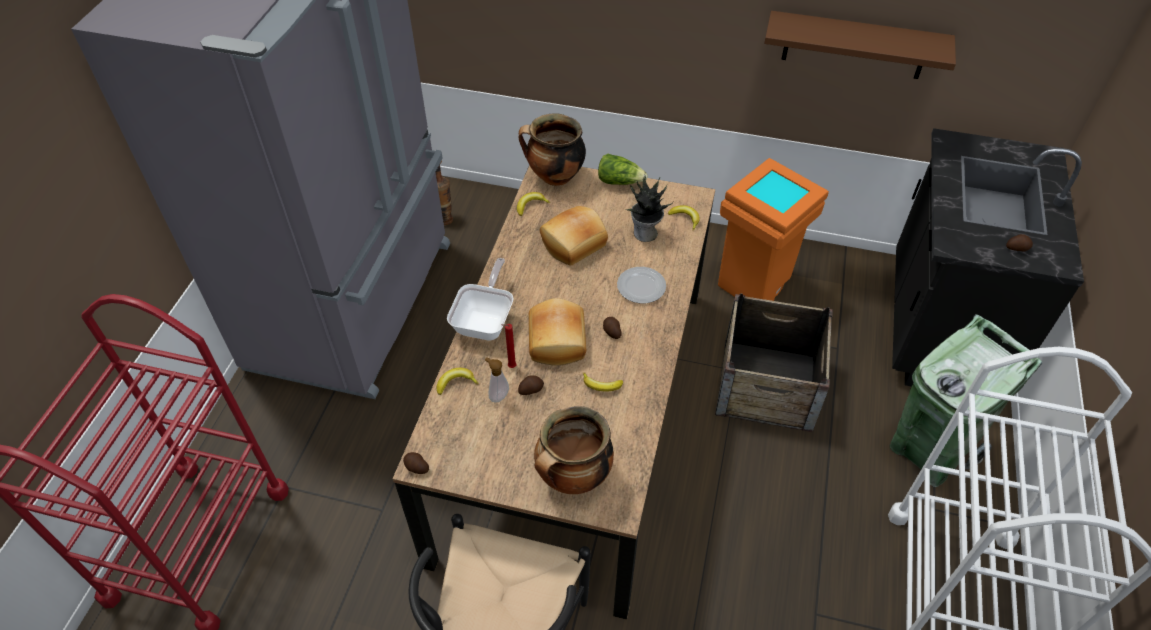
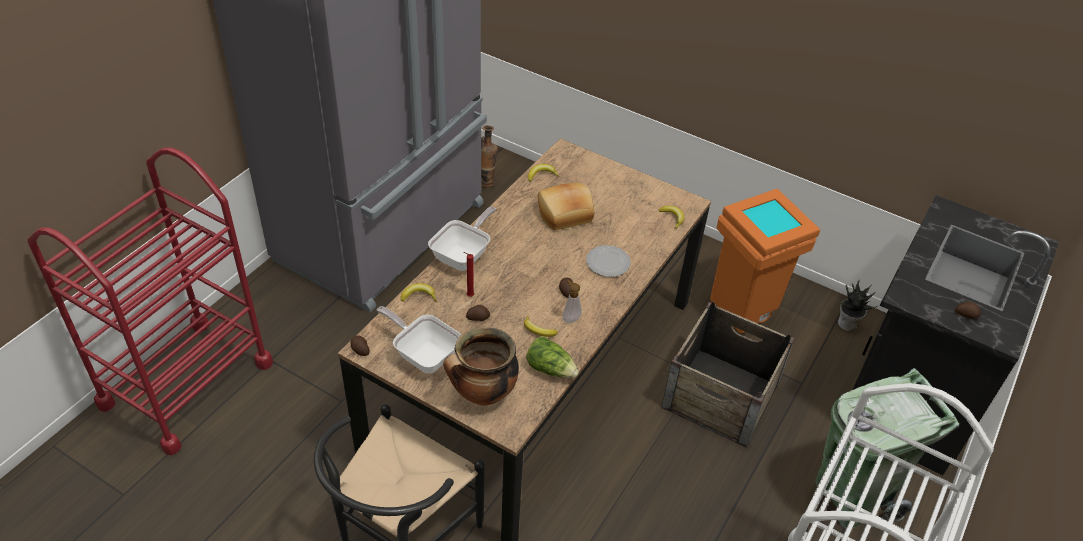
camera: 15 degrees right, 5 degrees down
(489, 450) = (423, 354): none -> frying pan
(497, 395) = (448, 314): soap dispenser -> soap dispenser (570, 318)
(554, 177) = (572, 157): cooking pot -> none
(559, 341) = (518, 287): bread -> none
(619, 181) = (628, 174): lettuce -> lettuce (550, 368)
(645, 234) = (631, 222): potted plant -> potted plant (847, 324)
(855, 45) = (870, 100): brown shelf -> none

